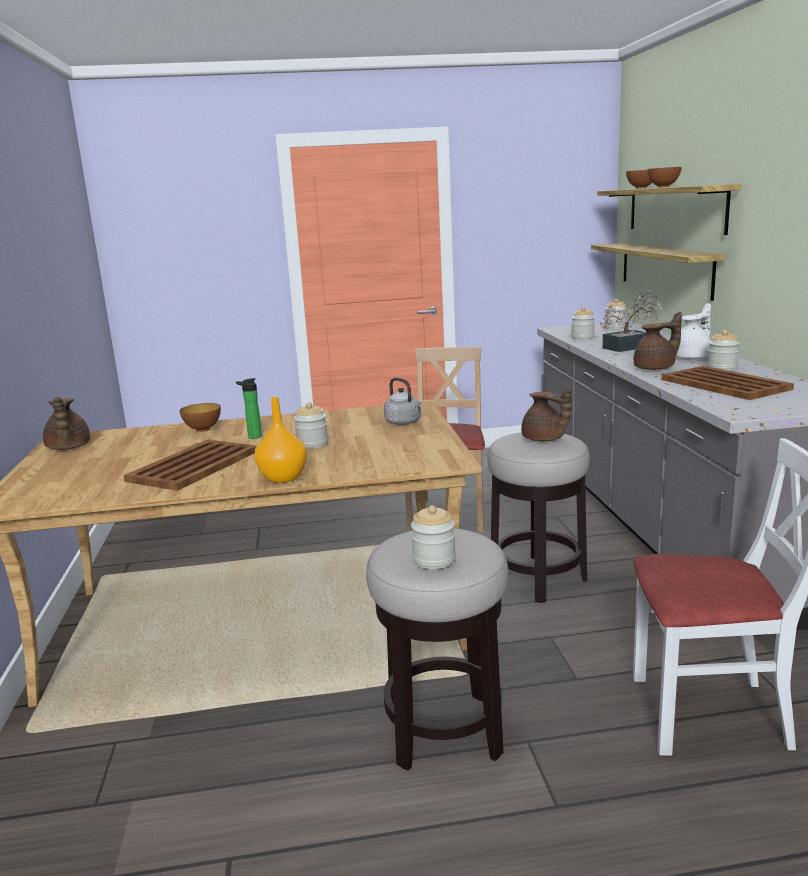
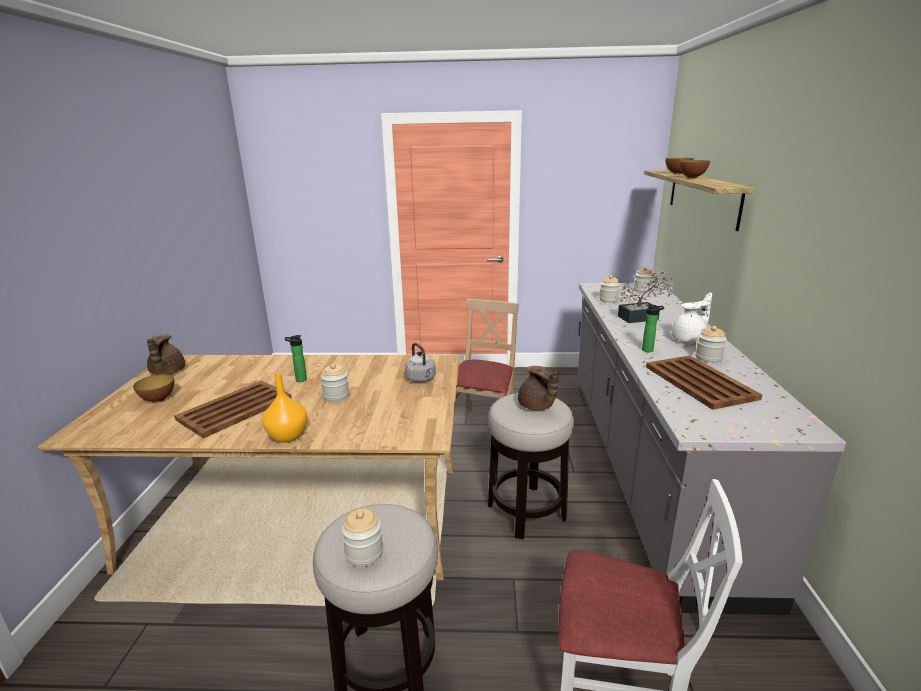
camera: 10 degrees right, 5 degrees up
(203, 429) = (271, 365): bowl -> bowl (158, 400)
(656, 368) = (649, 350): brown teapot -> bottle
(665, 269) = (690, 246): shelf -> none

